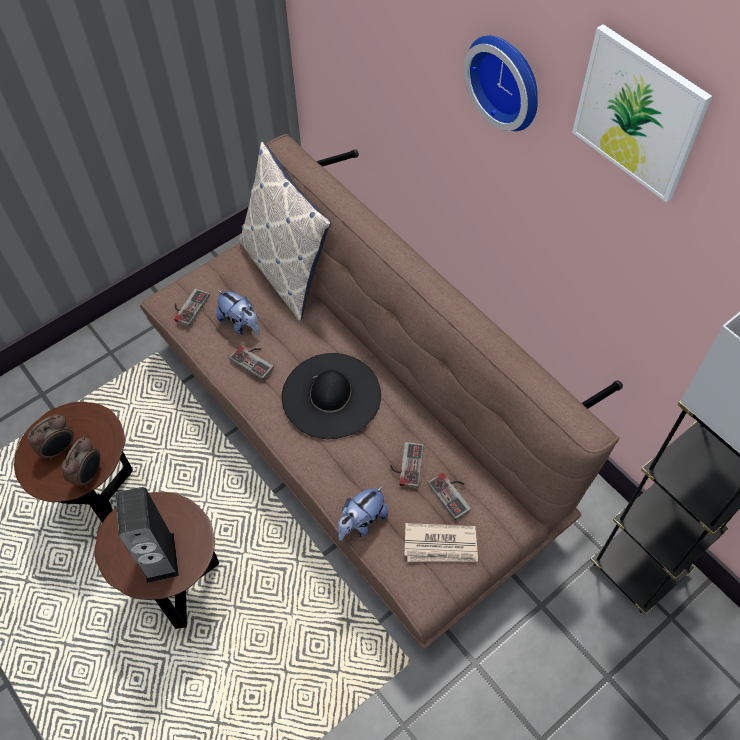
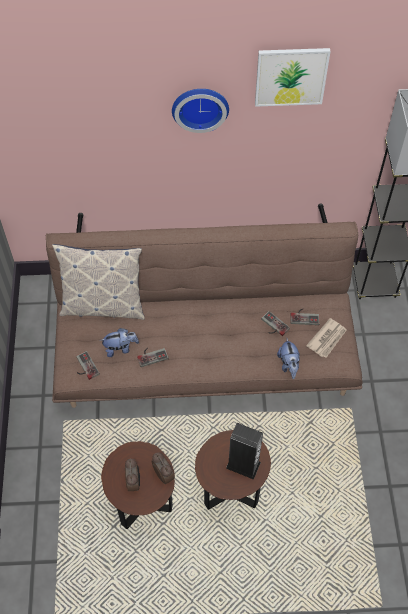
camera: 55 degrees left, 0 degrees up
(331, 395) = (205, 333): black hat -> none

